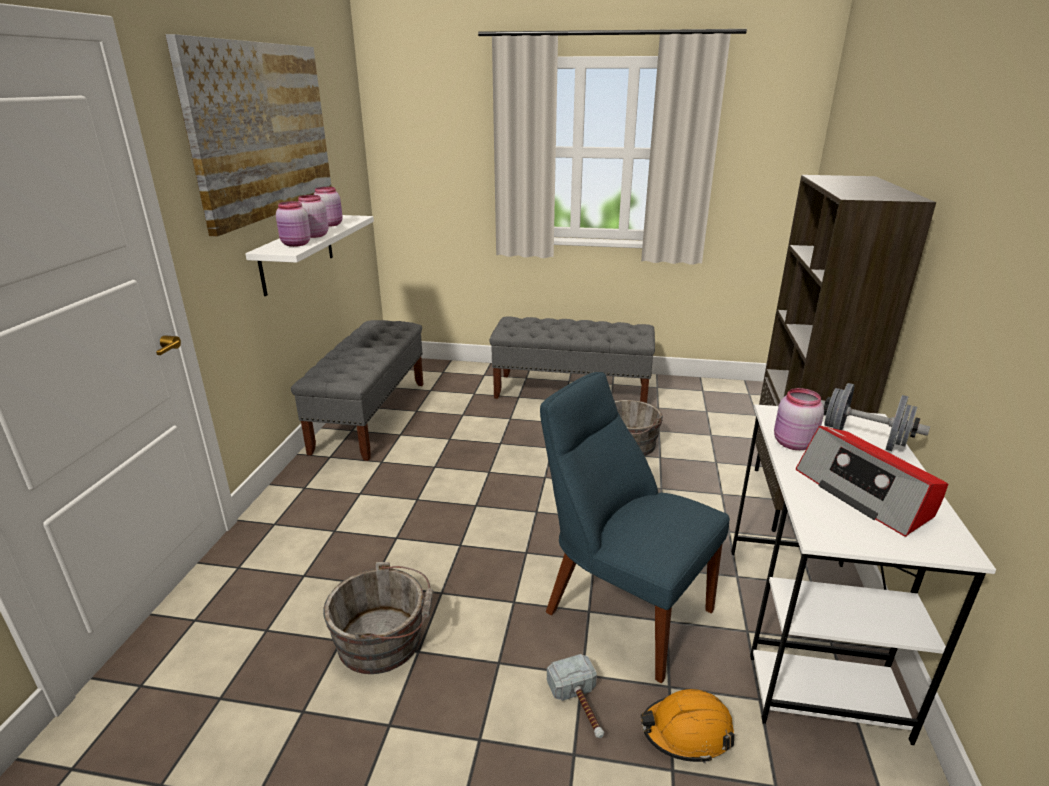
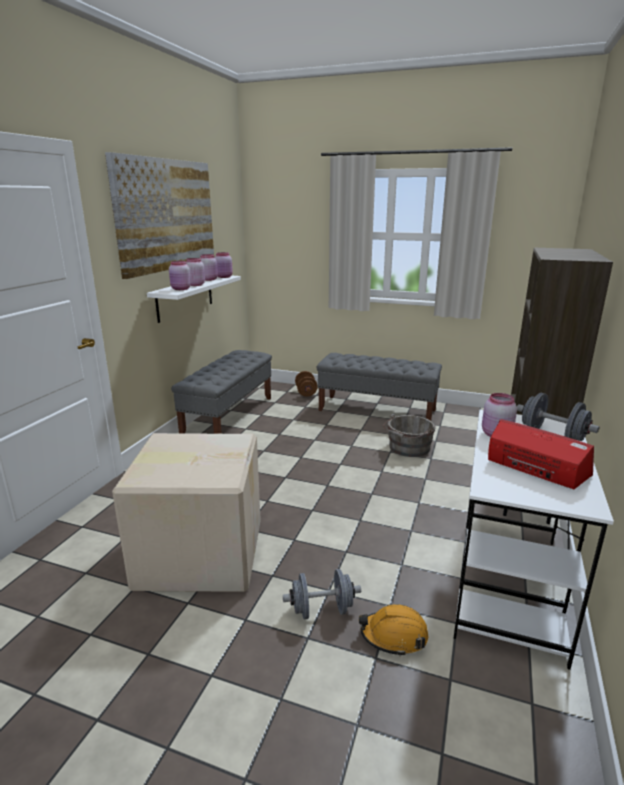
camera: 10 degrees right, 5 degrees down
(350, 219) = (224, 277): none -> pink jar
(385, 640) = (199, 552): grey bucket -> cardboard box
(469, 372) = (306, 392): none -> brown dumbbell
(581, 707) = (322, 610): hammer -> grey dumbbell
(622, 608) = (371, 552): blue chair -> none
(865, 494) = (535, 468): radio -> radio turned 150 degrees clockwise

